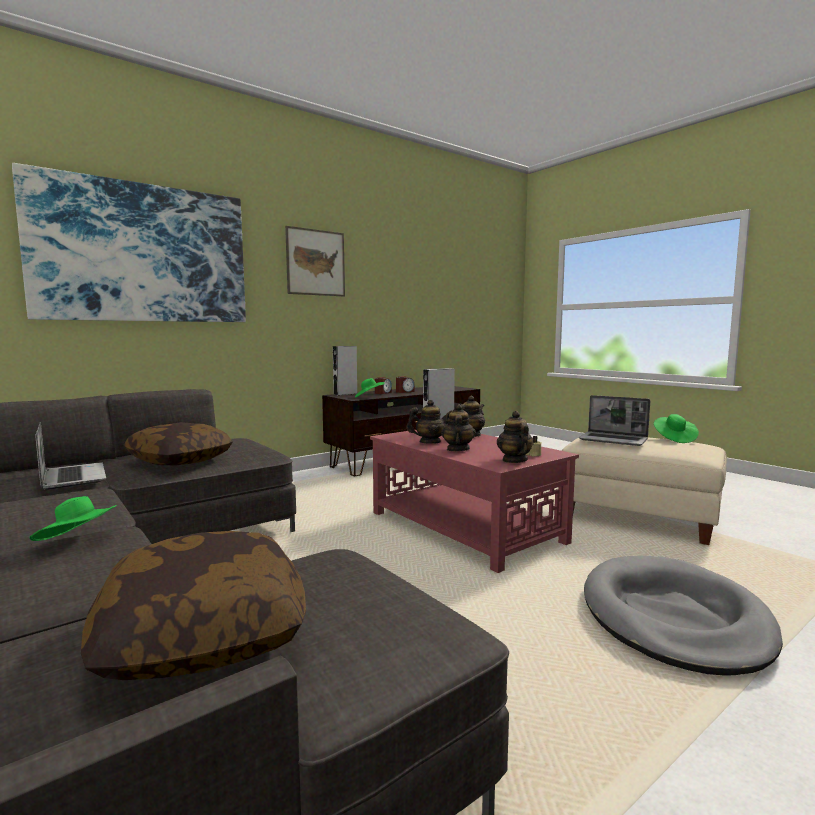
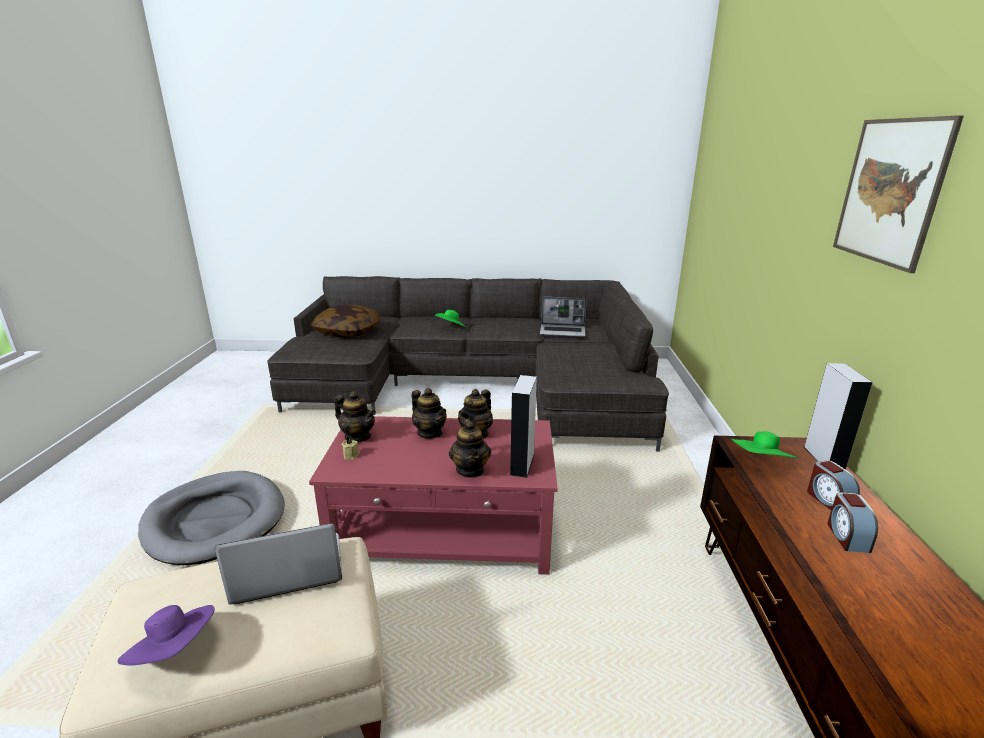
camera: 130 degrees right, 15 degrees up
(143, 253) = (753, 179): picture -> none
(179, 460) = (573, 354): pillow -> none
(674, 439) = (175, 650): green hat -> purple hat

